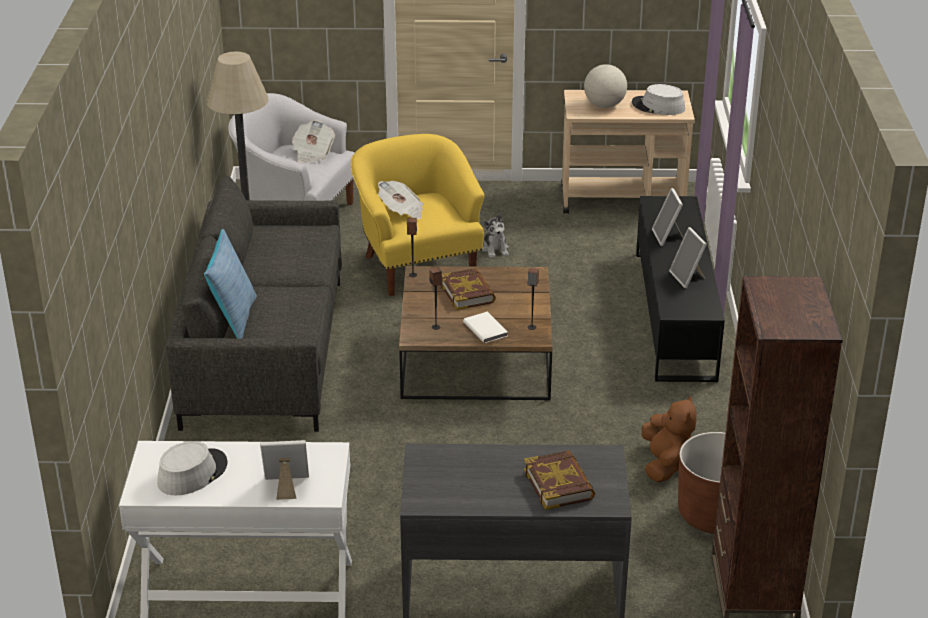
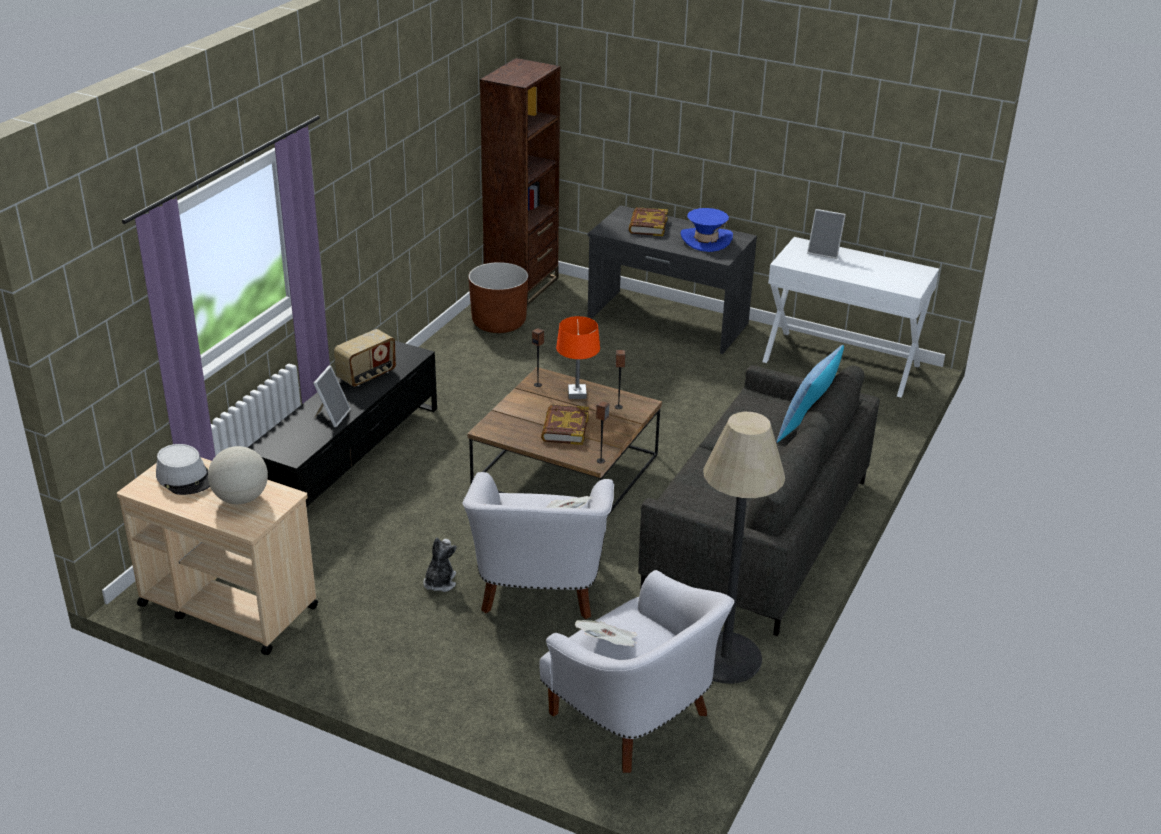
camera: 155 degrees left, 0 degrees up
(192, 473) = (885, 272): grey hat -> none
(418, 265) = (539, 589): yellow armchair -> white armchair
(462, 481) = (706, 240): none -> blue hat
(486, 328) = (576, 394): white book -> orange table lamp
(665, 464) = (497, 356): brown plush toy -> none
(688, 278) = (367, 375): picture frame -> radio

